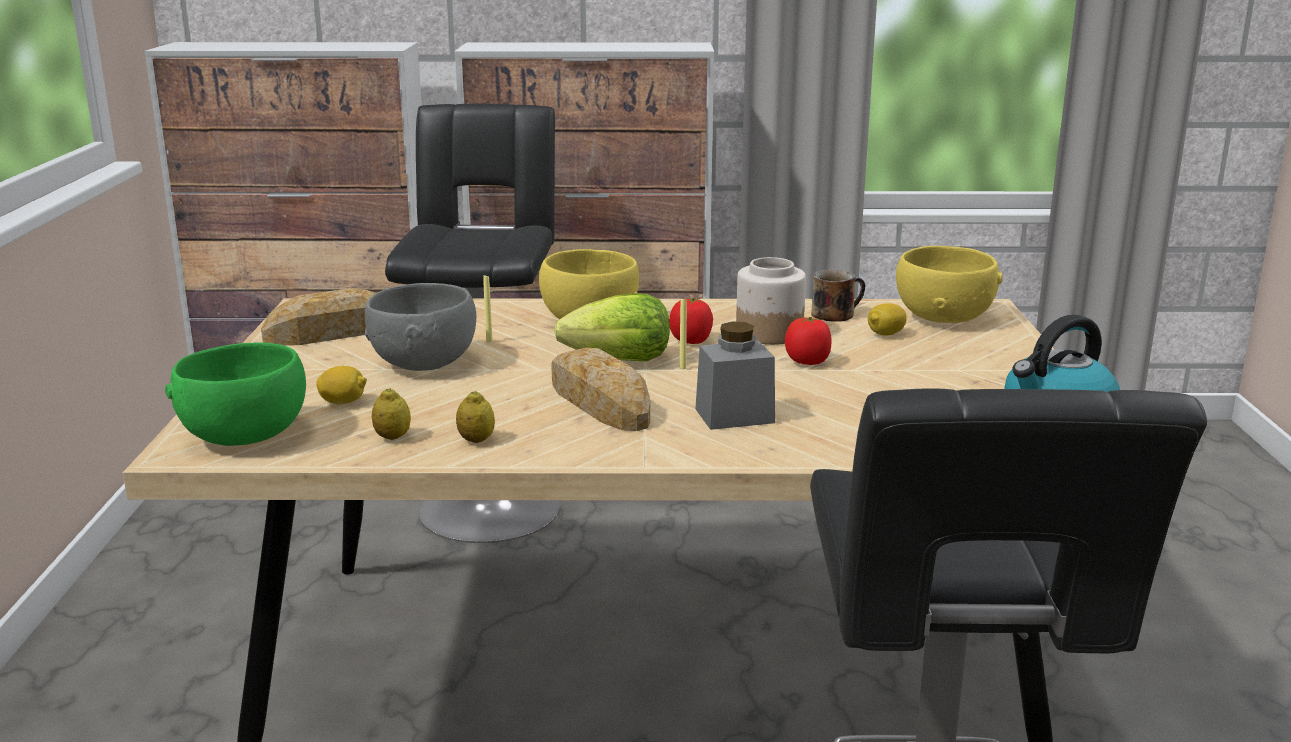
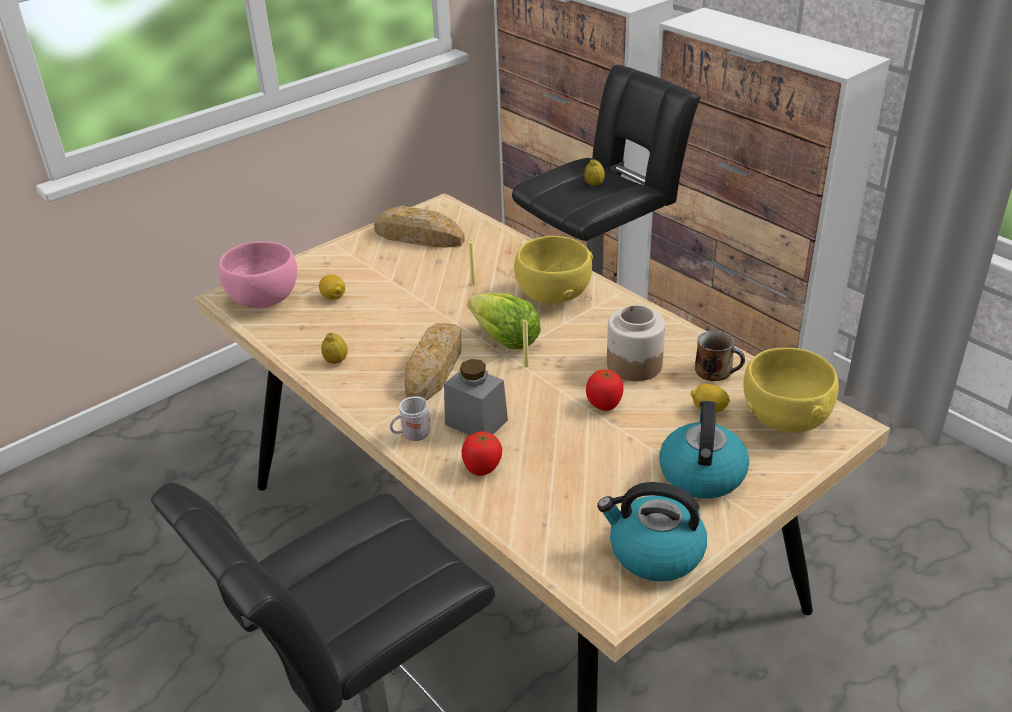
camera: 50 degrees right, 15 degrees up
(246, 436) = (263, 299): green bowl -> pink bowl
(392, 437) = (310, 336): lemon -> lemon (594, 185)
(425, 363) = (413, 286): grey bowl -> none
(691, 341) = (575, 345): tomato -> tomato (482, 468)
(700, 449) = (412, 436): none -> white mug
(971, 365) = (701, 473): none -> kettle

